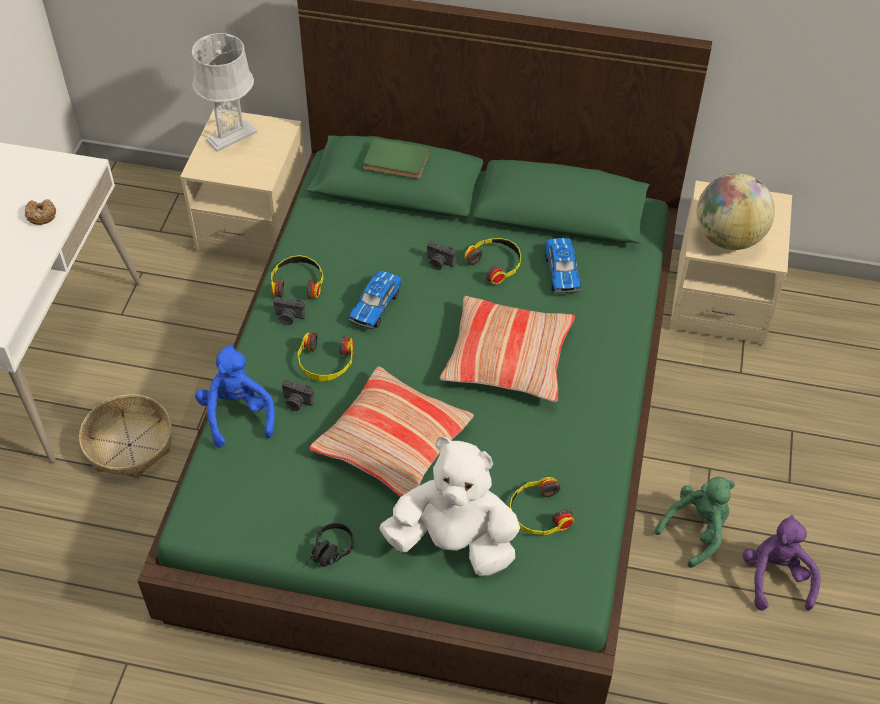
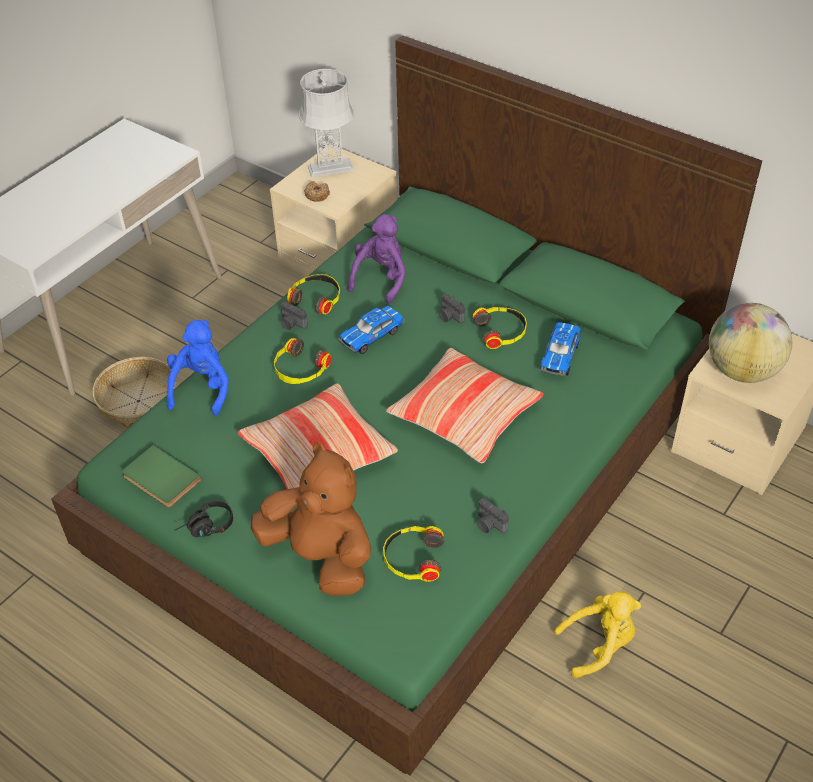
camera: 25 degrees right, 5 degrees down
(41, 215) = (120, 180): donut -> donut (317, 195)
(297, 402) = (255, 394): camera -> camera (489, 525)
(396, 162) = (448, 218): green book -> green book (159, 480)
(454, 542) = (321, 557): white plush toy -> brown plush toy
(696, 530) = (599, 645): green plush toy -> yellow plush toy
(775, 577) = (658, 719): purple plush toy -> purple plush toy (381, 279)

